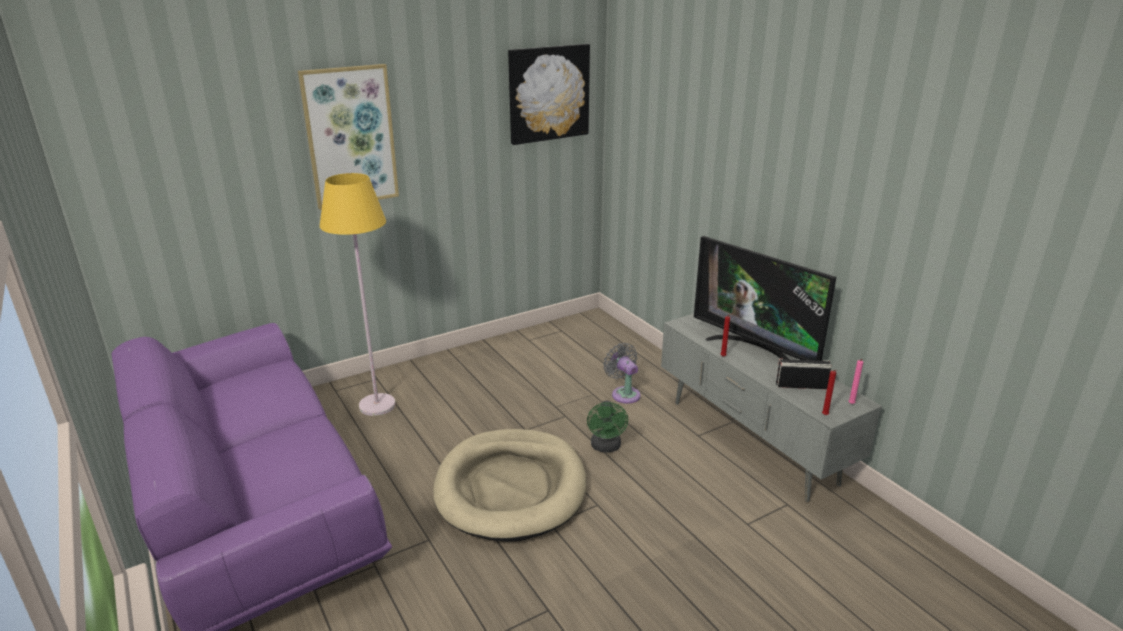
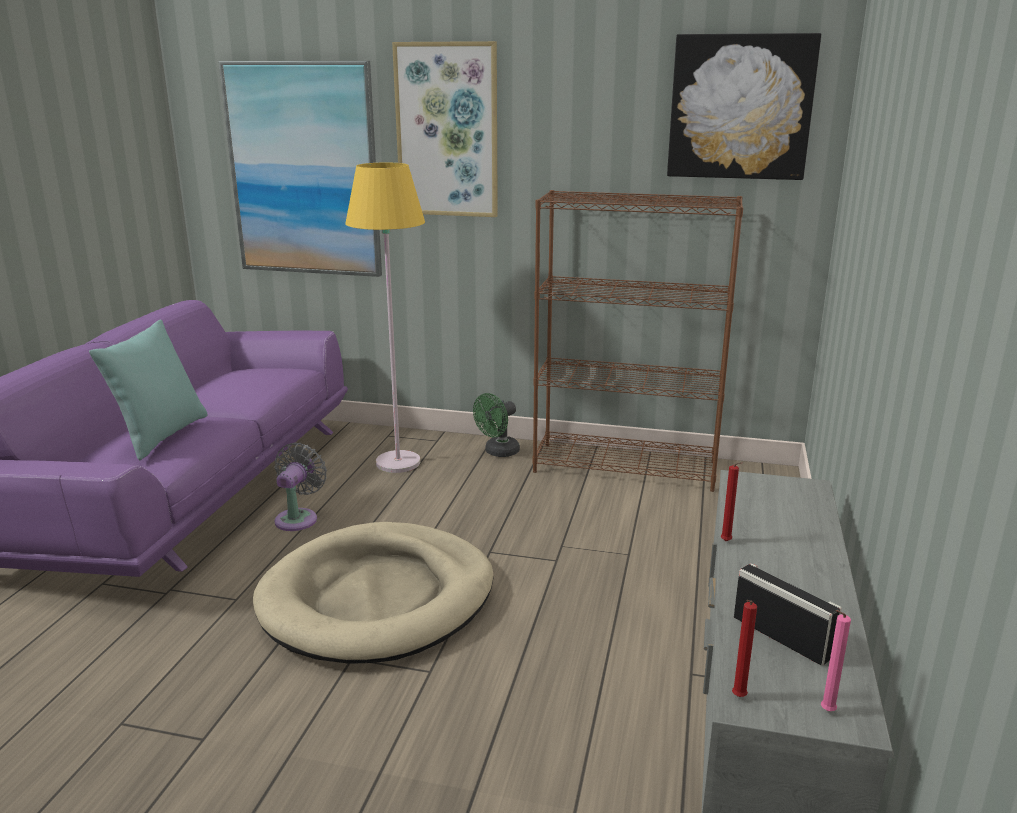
camera: 45 degrees right, 5 degrees down
(218, 191) = (304, 170): none -> picture
(294, 455) = (160, 436): none -> turquoise pillow
(518, 345) = (626, 467): none -> brown bookcase
(606, 447) = (545, 618): green fan -> green fan (498, 452)
(624, 393) = (670, 572): grey fan -> grey fan (298, 518)
(755, 350) = (797, 557): television -> none

